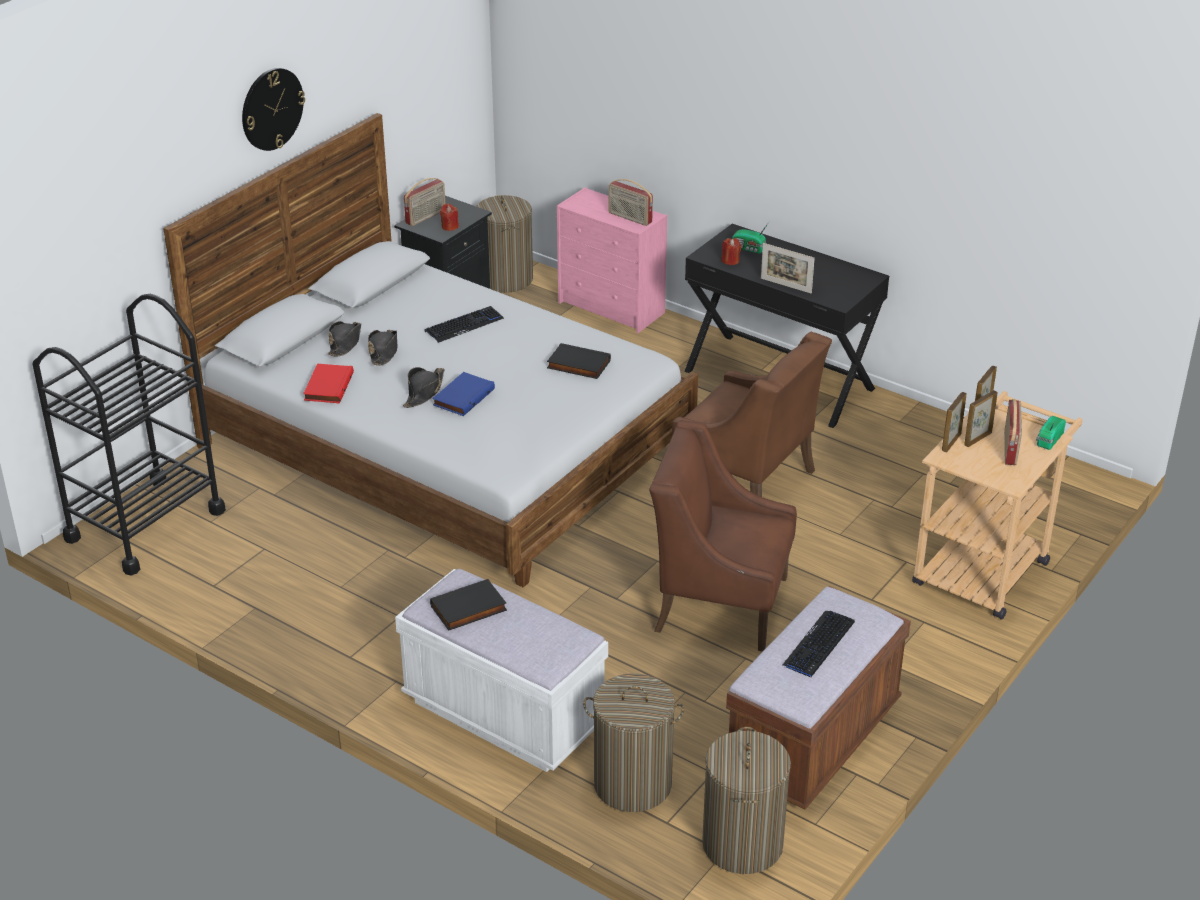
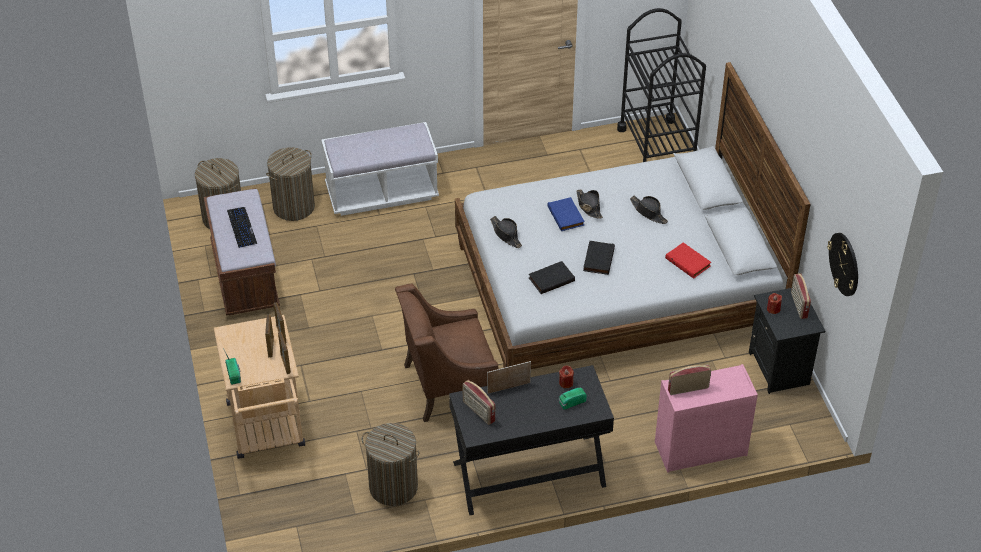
camera: 130 degrees right, 10 degrees up
(271, 109) = (778, 99): wall clock -> wall clock (844, 264)
(327, 386) = (634, 176): red book -> red book (688, 262)
(345, 343) = (674, 203): black hat -> black hat (506, 235)
(464, 325) = (645, 258): keyboard -> none
(469, 609) = (399, 139): black book -> black book (597, 259)
(506, 279) = (791, 418): laundry basket -> laundry basket (393, 487)
(719, 603) = (366, 307): brown armchair -> none
(1010, 449) = (247, 354): radio -> radio (478, 412)

